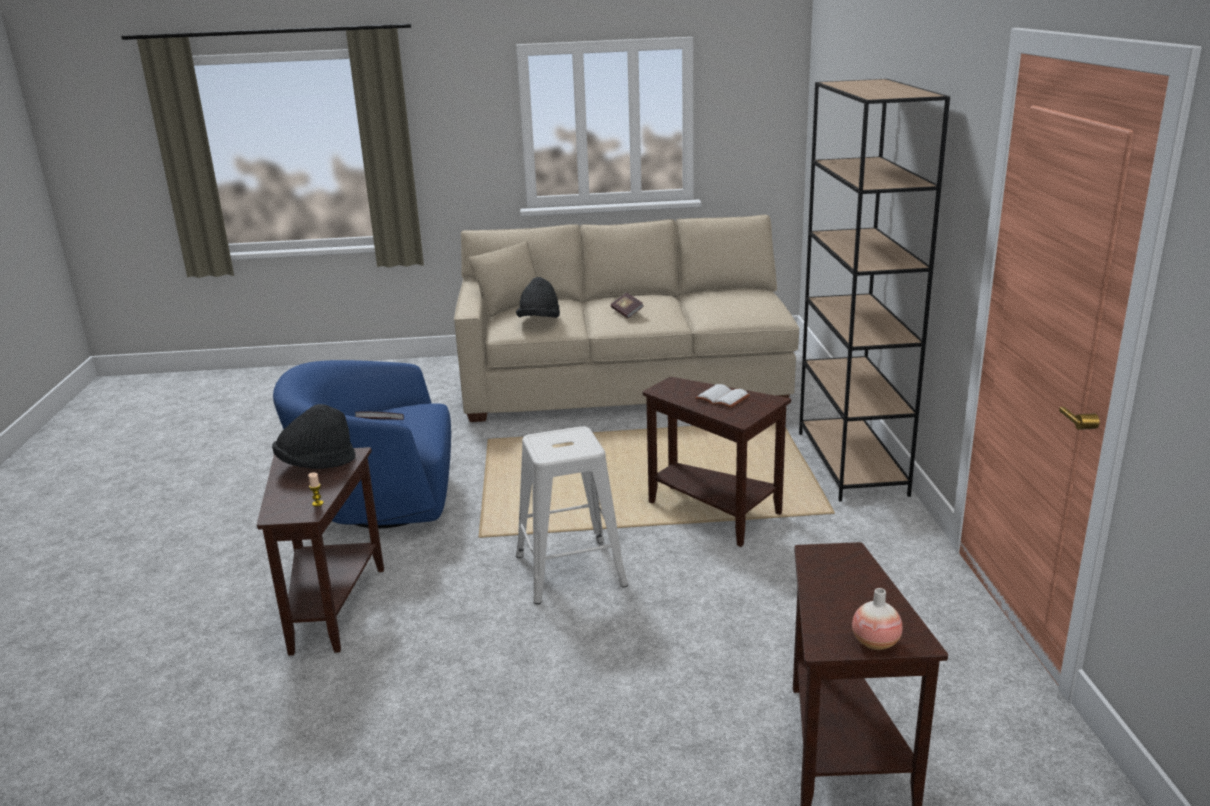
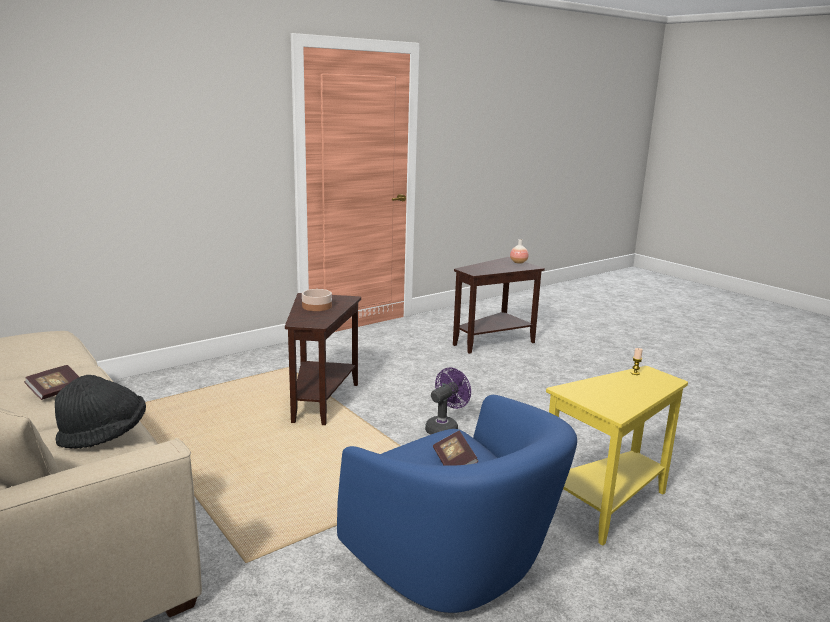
camera: 125 degrees left, 5 degrees down
(316, 464) = (602, 396): black hat -> none
(331, 605) = (605, 505): brown side table -> yellow side table
(570, 570) = (445, 428): white stool -> purple fan
(721, 398) = (317, 306): white book -> bowl
(852, 463) = (204, 372): beige bookcase -> none

